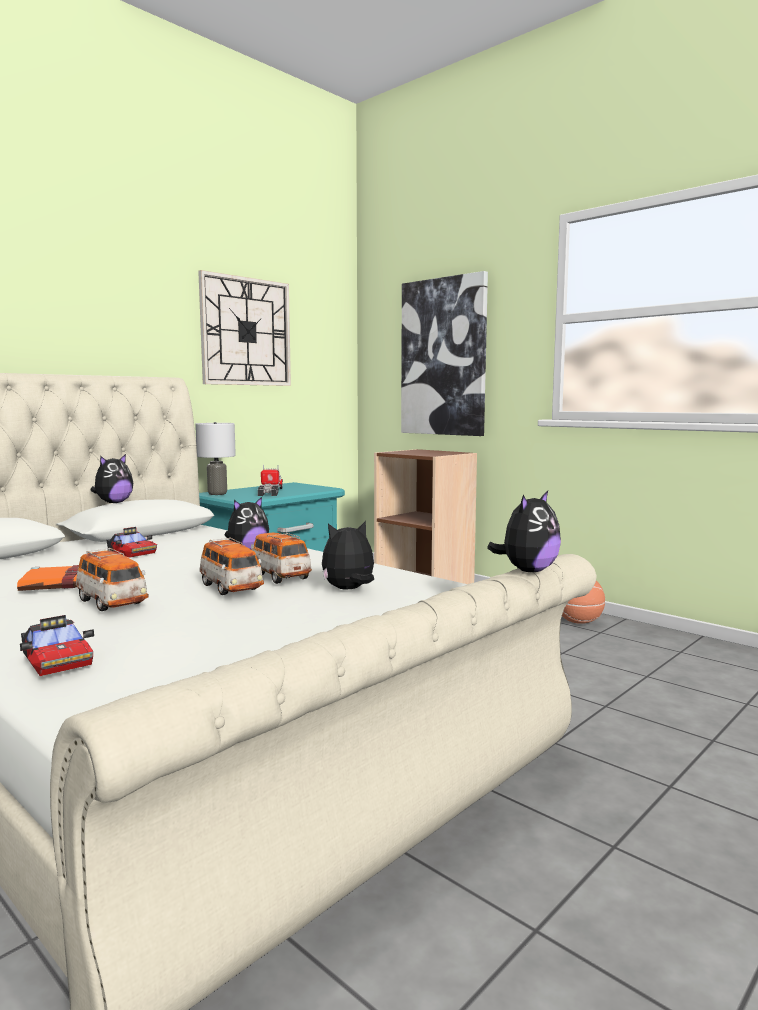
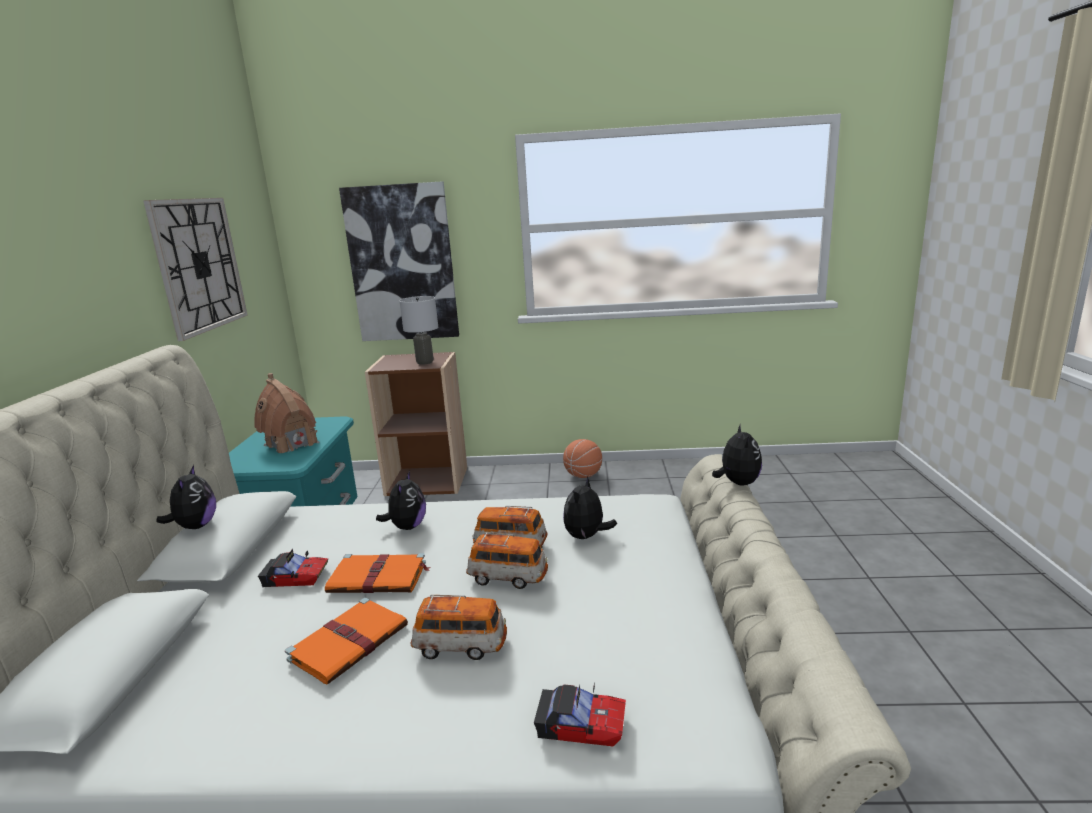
camera: 40 degrees left, 10 degrees up
(165, 564) = (379, 577): none -> orange book
(217, 494) = (239, 465): white table lamp -> white table lamp (425, 362)
(270, 492) = (291, 443): toy truck -> toy house

